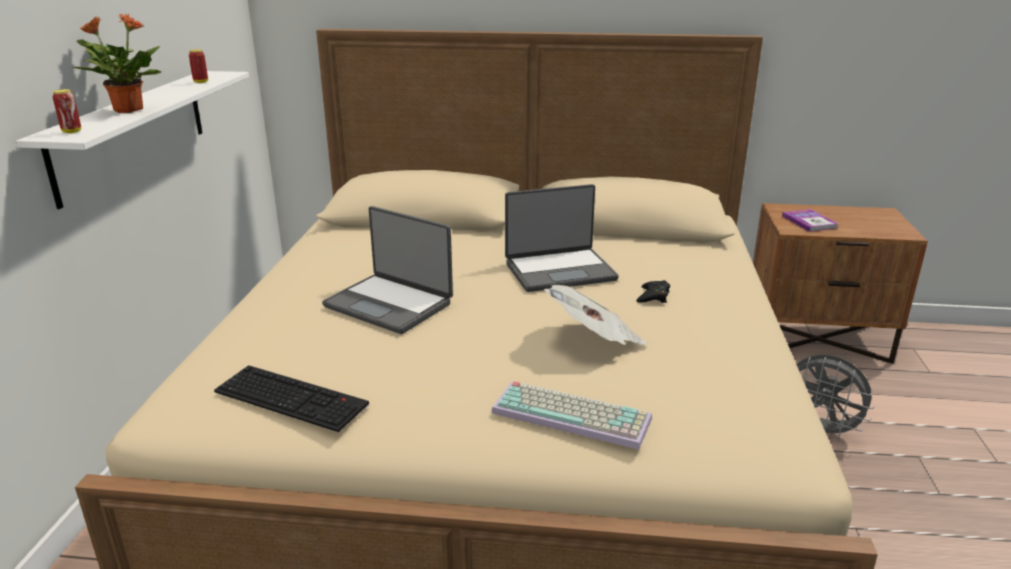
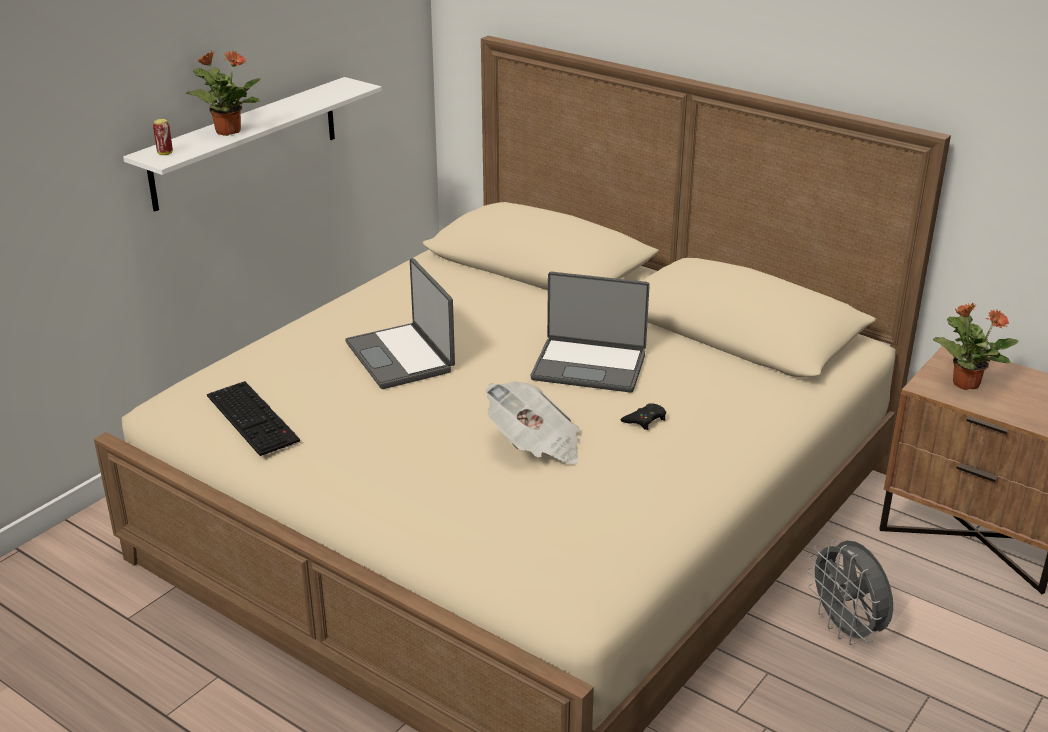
camera: 30 degrees right, 5 degrees up
(201, 82) = (323, 97): can -> none
(574, 414) = (439, 503): keyboard -> none
(809, 222) = (965, 383): book -> potted plant

